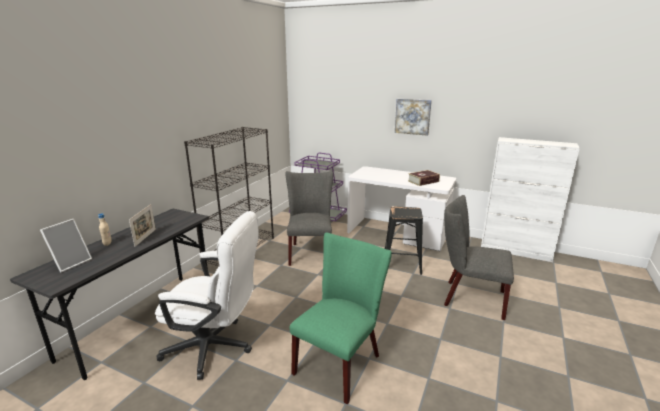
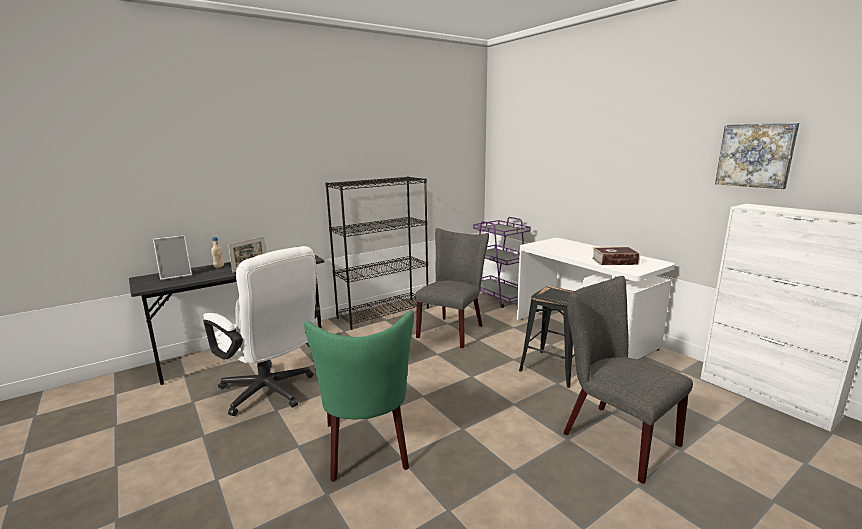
camera: 30 degrees right, 5 degrees down
(341, 361) = (368, 449): green chair -> green chair turned 105 degrees clockwise
(412, 116) = (620, 172): picture -> picture (755, 155)

